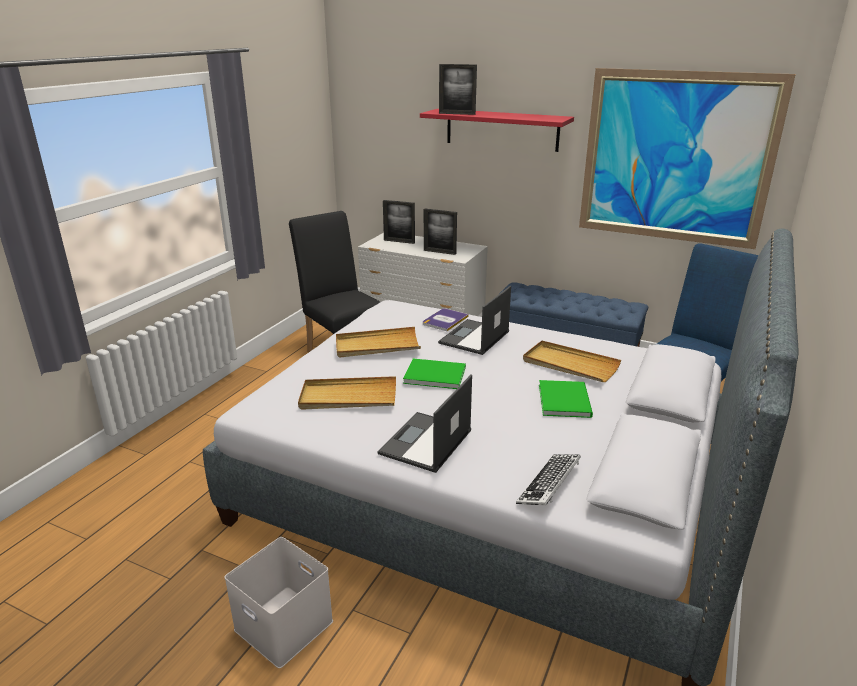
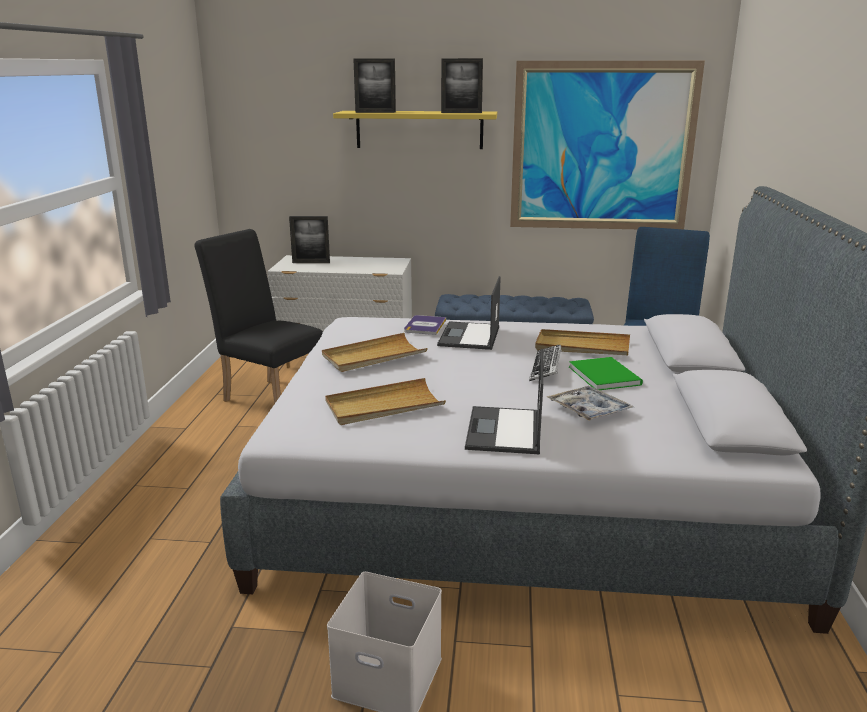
camera: 20 degrees left, 5 degrees down
(433, 374) = (457, 373): green book -> none
(439, 252) = (365, 267): picture frame -> picture frame (461, 112)
(501, 129) = (419, 129): red shelf -> yellow shelf
(518, 435) = (589, 410): none -> tray
(549, 484) = (655, 443): keyboard -> keyboard (546, 368)

